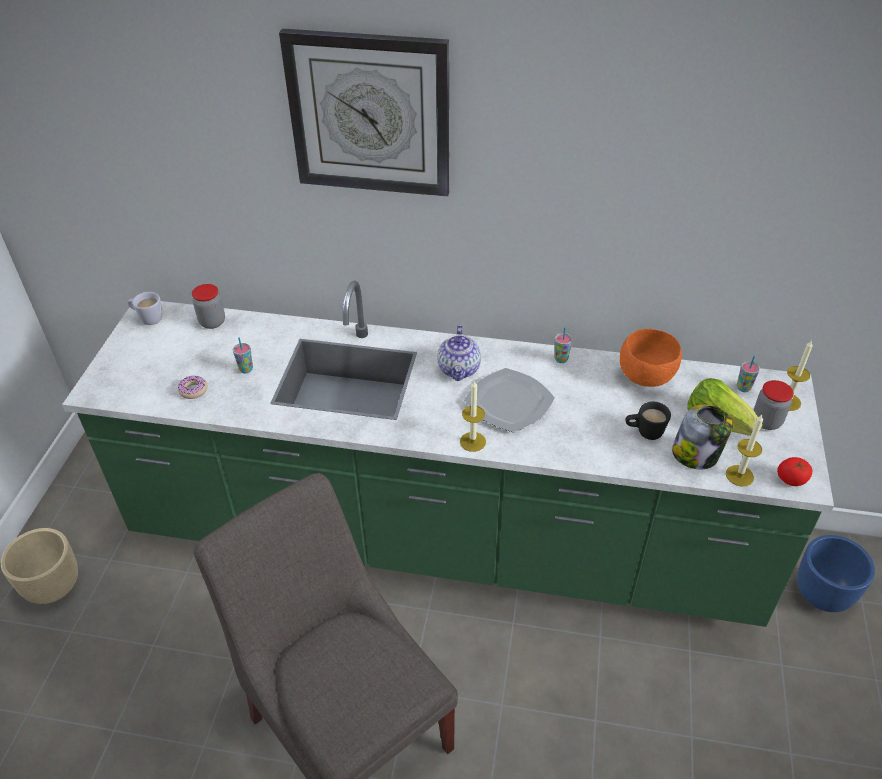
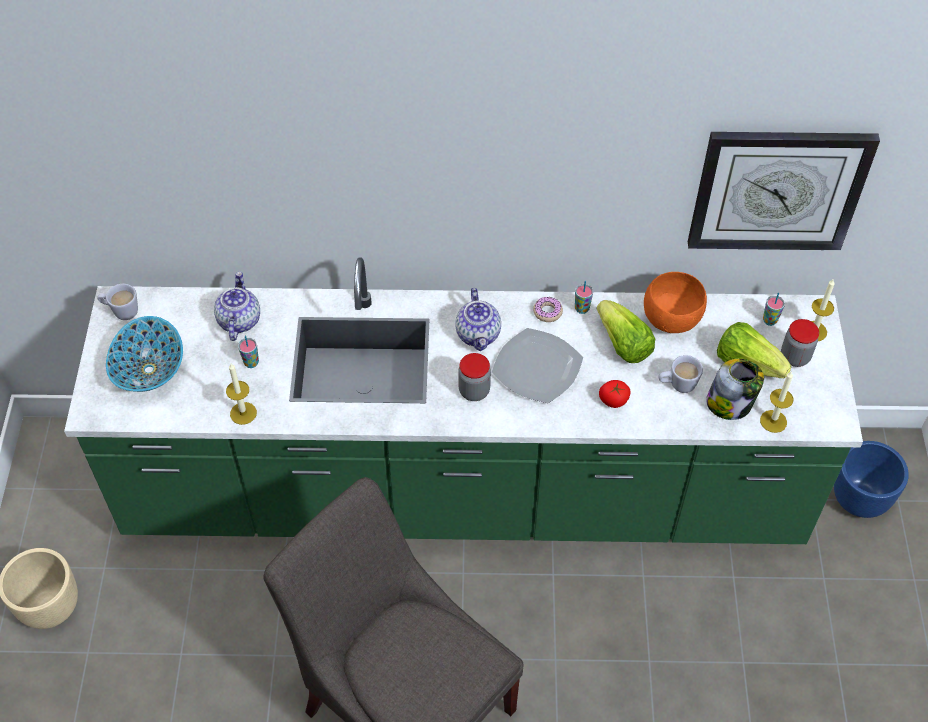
camera: 10 degrees left, 10 degrees up
(153, 365) = (148, 370): none -> bowl
(193, 390) = (202, 396): donut -> donut (547, 312)
(212, 322) = (196, 307): jar -> jar (474, 391)
(246, 335) = (238, 320): none -> teapot
(370, 114) = (371, 103): wall clock -> wall clock (778, 190)
(472, 441) = (508, 418): candle -> candle (243, 413)
(595, 392) = (623, 344): none -> lettuce
(644, 432) = (677, 385): black mug -> white mug
(791, 480) = (822, 419): tomato -> tomato (613, 400)

